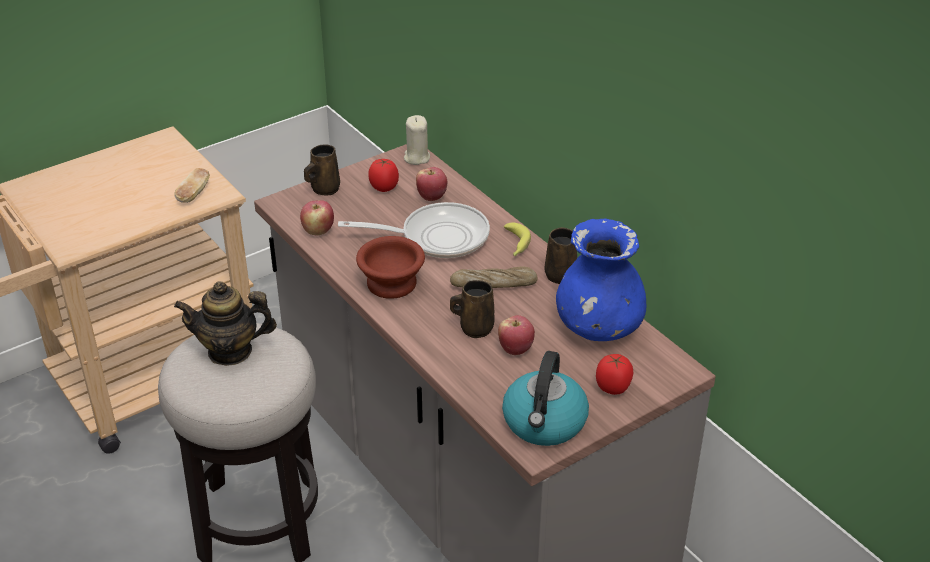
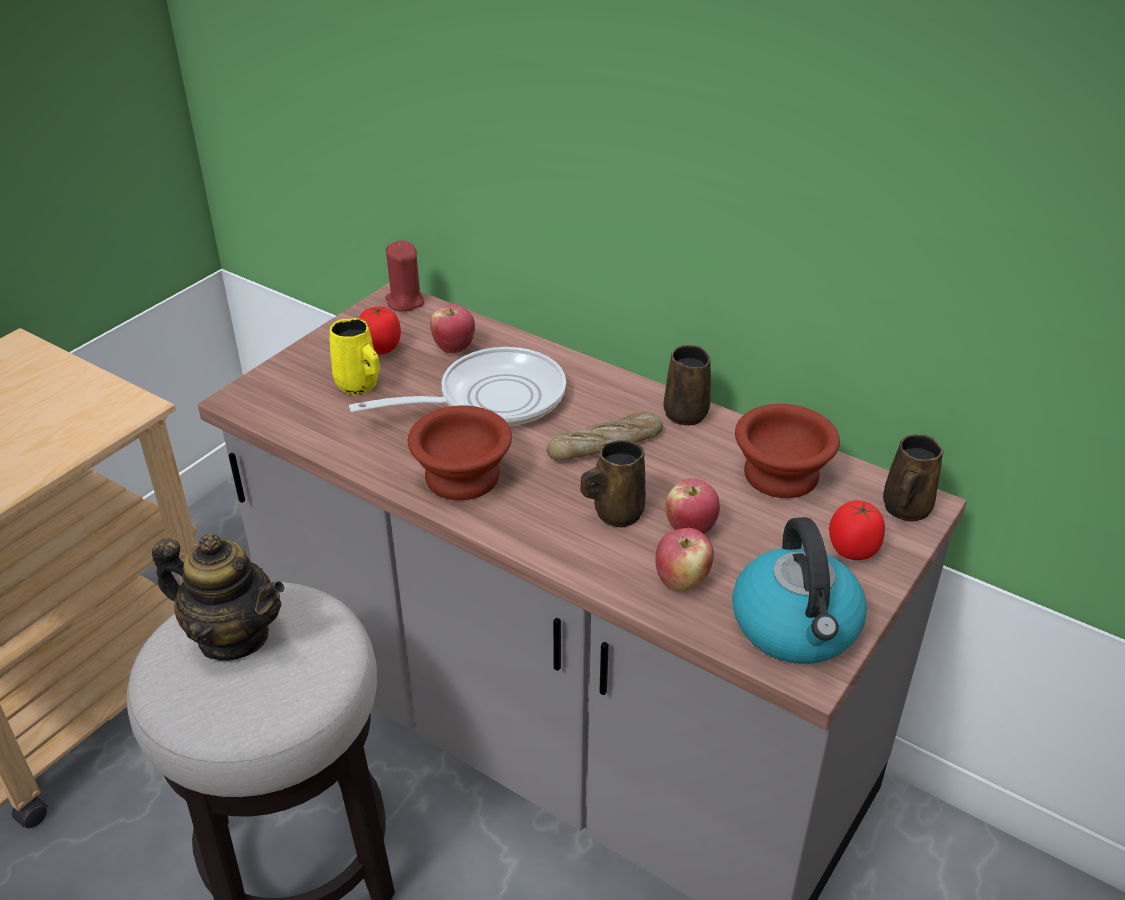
camera: 20 degrees left, 0 degrees up
(194, 194) = (93, 415): bread -> none
(230, 351) = (233, 636): teapot -> teapot turned 135 degrees counterclockwise
(318, 231) = (315, 426): apple -> apple (681, 580)
(324, 189) = (295, 367): brown mug -> brown mug (905, 509)
(357, 210) = (359, 386): none -> yellow mug
(416, 157) = (405, 302): beige candle -> red candle
(515, 245) = (603, 387): banana -> none
(599, 328) = (780, 472): blue vase -> brown bowl

